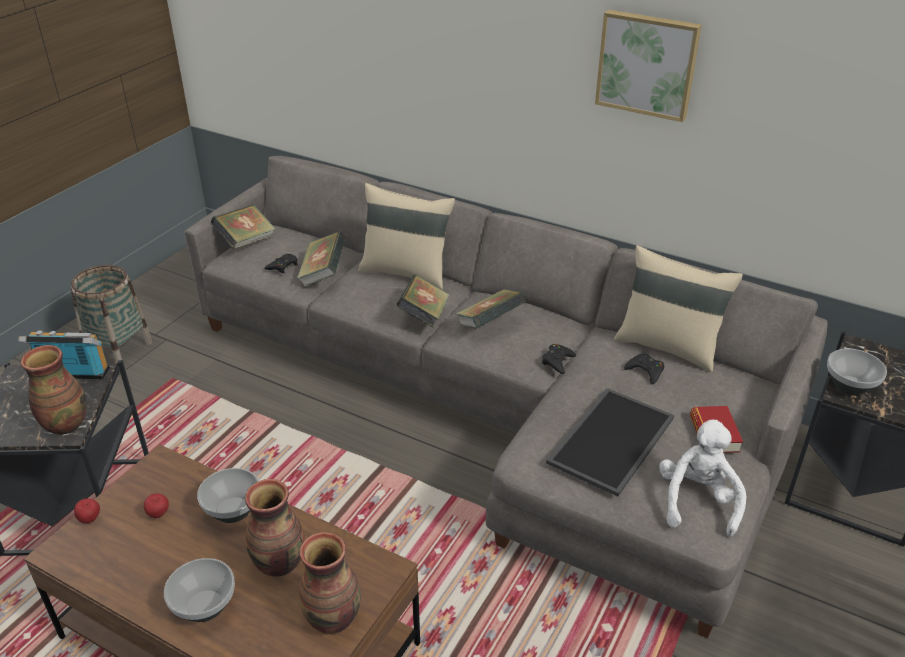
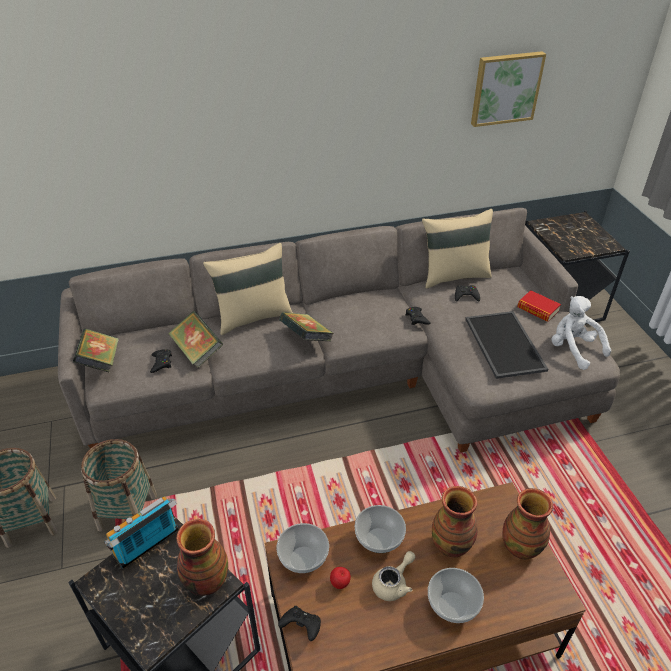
camera: 45 degrees left, 5 degrees up
(90, 519) = (301, 628): apple -> black game controller
(177, 386) = (127, 512): none -> basket
(192, 549) = (393, 583): none -> beige teapot
(489, 324) = (352, 319): book -> none
(647, 64) = (389, 92): picture -> picture (505, 88)
(849, 386) = (564, 247): bowl -> bowl (303, 560)

